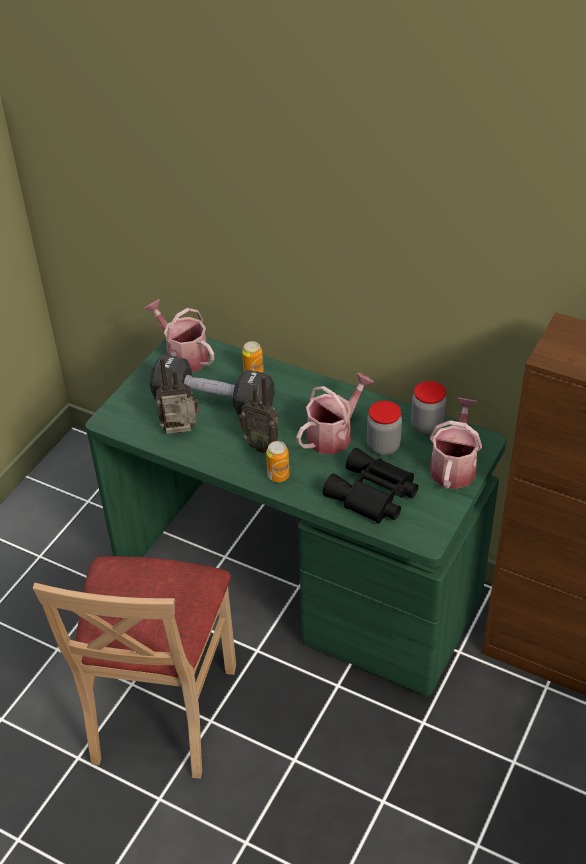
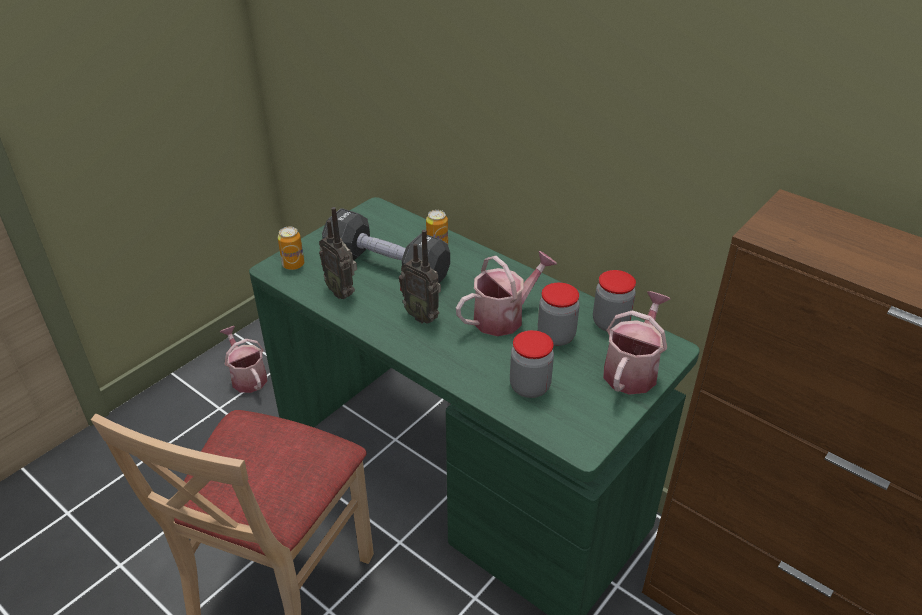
camera: 10 degrees right, 5 degrees down
(181, 434) = (342, 292): radio -> radio turned 135 degrees counterclockwise
(183, 356) = (372, 221): watering can -> watering can (247, 376)
(278, 476) = (430, 349): can -> can (293, 265)
(372, 496) = (529, 387): black binoculars -> jar

